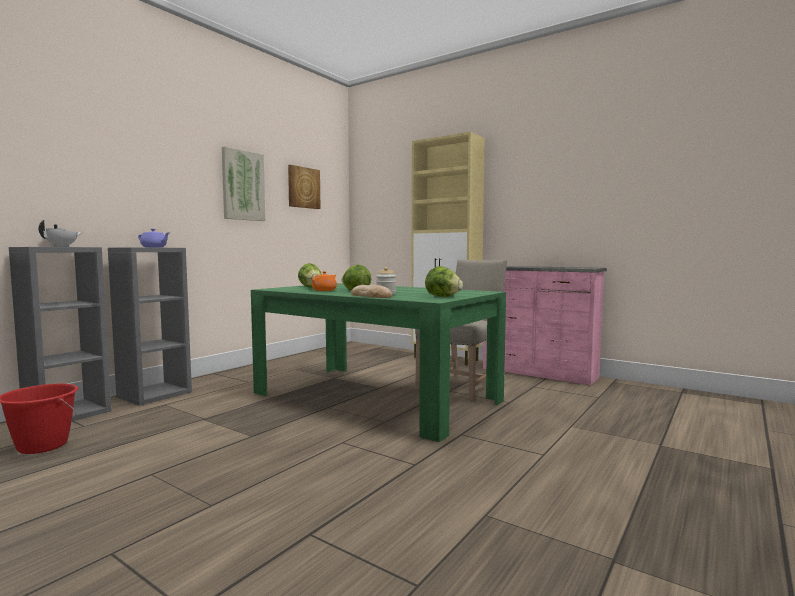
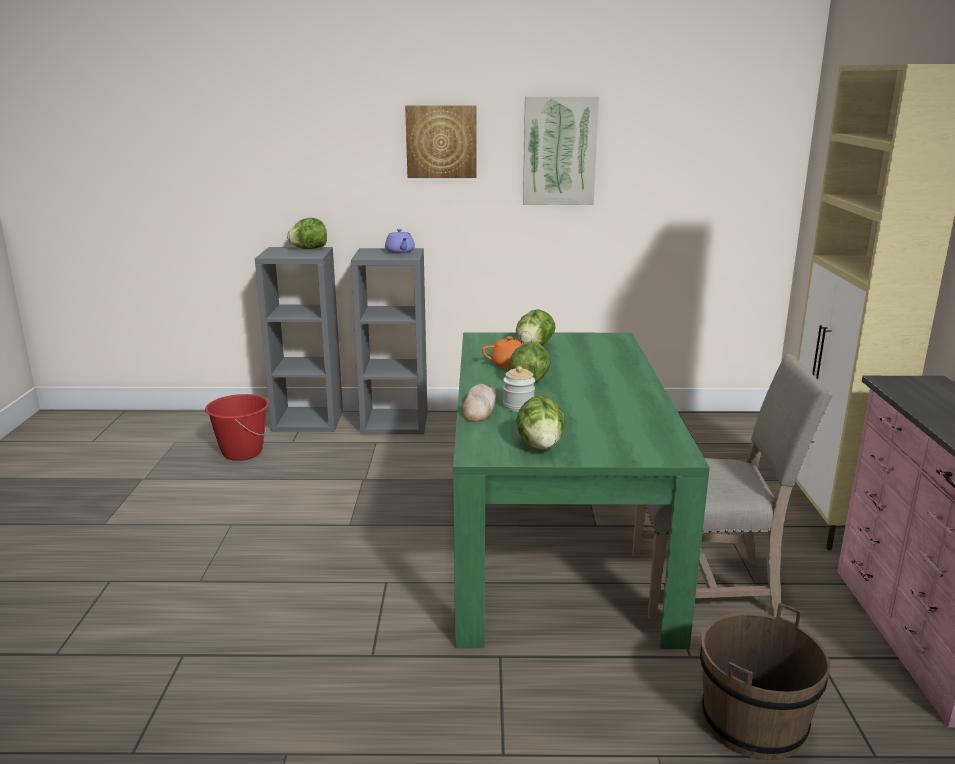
camera: 55 degrees right, 15 degrees up
(62, 246) = (309, 249): white teapot -> lettuce
(303, 187) = (687, 140): picture -> picture (441, 142)
(564, 406) = (753, 723): none -> brown bucket

